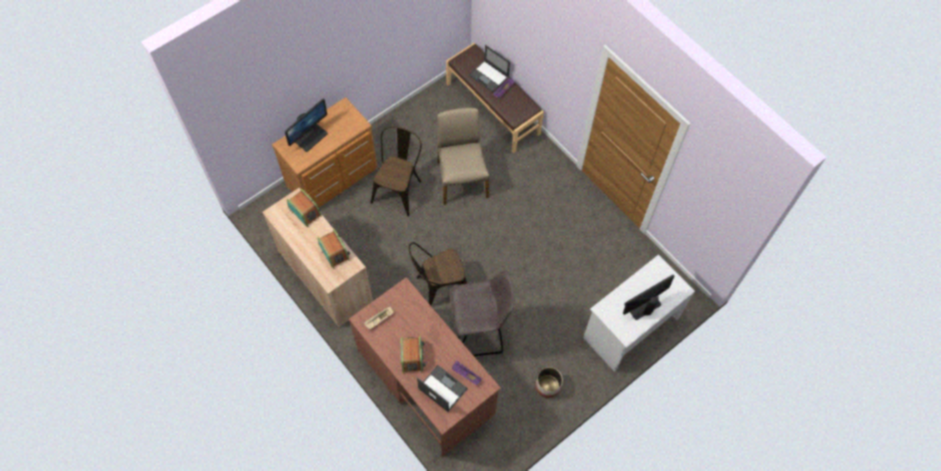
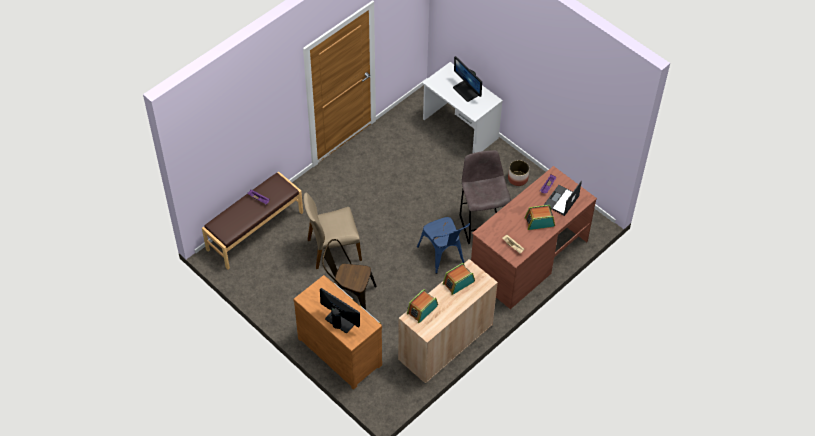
camera: 95 degrees left, 10 degrees down
(439, 287) = (443, 257): brown chair -> blue chair
(489, 76) = (243, 211): laptop -> none

